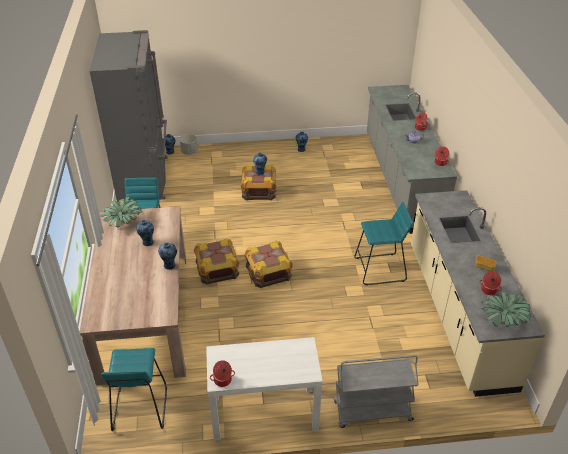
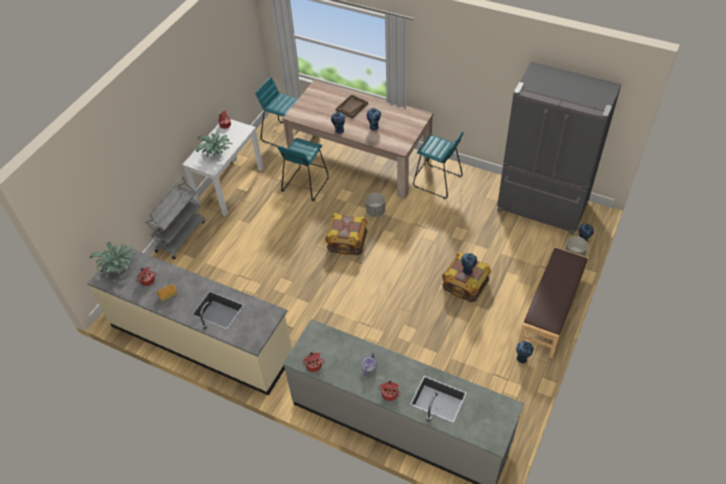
camera: 125 degrees right, 10 degrees up
(121, 273) = (352, 107): none -> brown tray
(124, 223) = (407, 121): potted plant -> potted plant (216, 153)
(217, 269) = (375, 211): crate -> grey planter
(251, 148) = (551, 312): none -> brown bench
(380, 269) = (289, 317): turquoise stool -> turquoise stool (305, 184)

